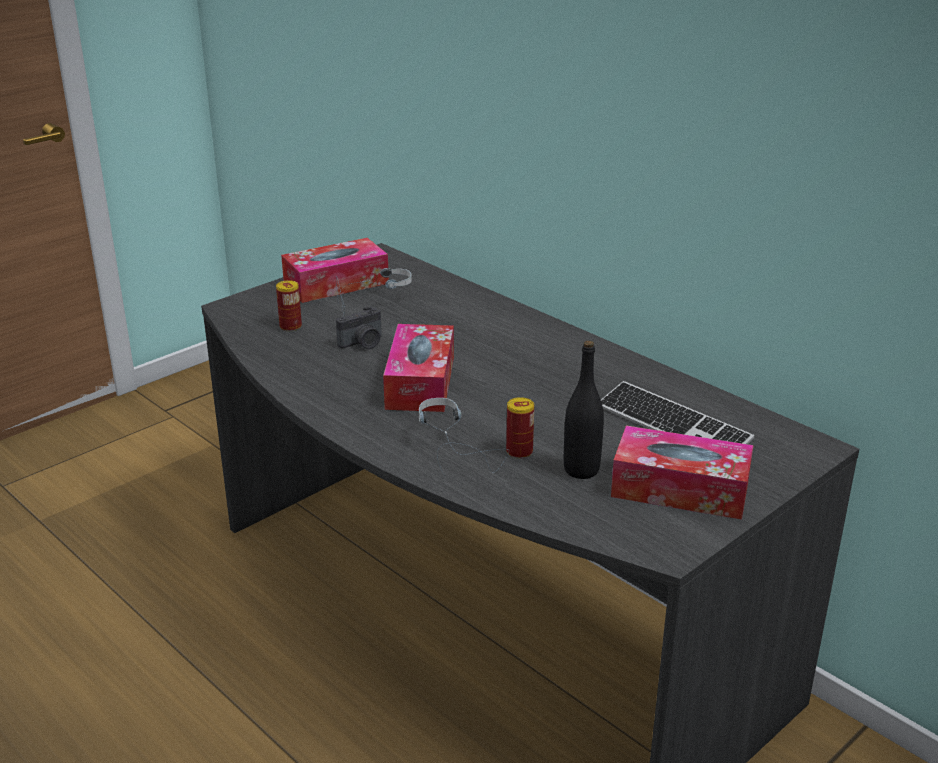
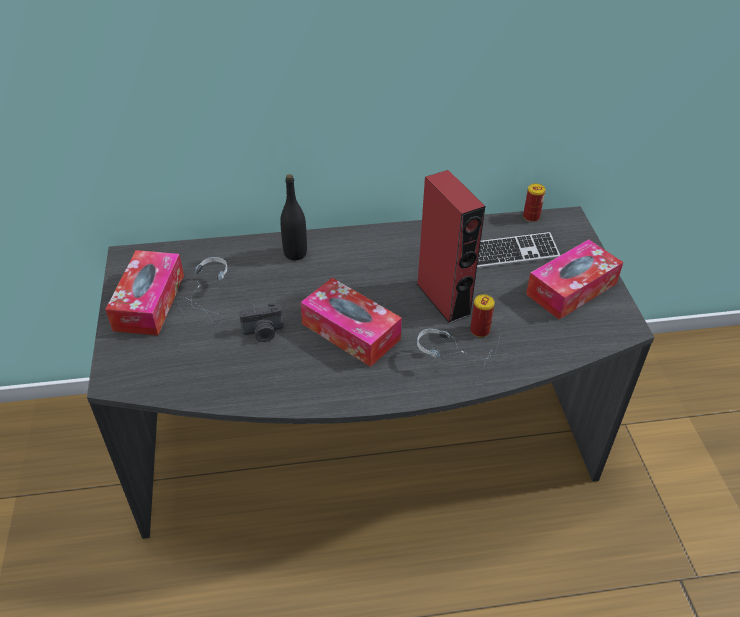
camera: 55 degrees left, 15 degrees up
(290, 326) = (191, 359): can -> can (531, 217)
(363, 343) = (263, 333): camera -> camera turned 75 degrees clockwise
(539, 414) = (443, 299): none -> red speaker
(581, 470) = (521, 315): black bottle -> black bottle (295, 253)

